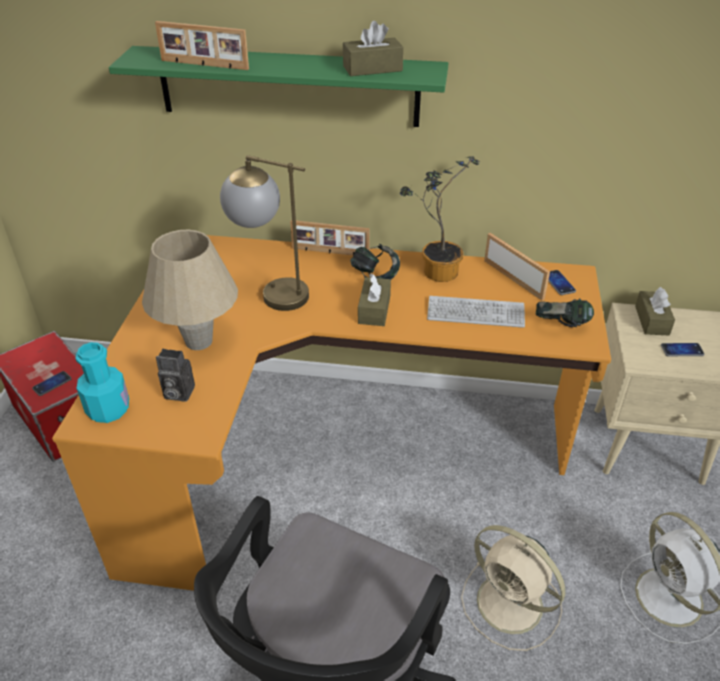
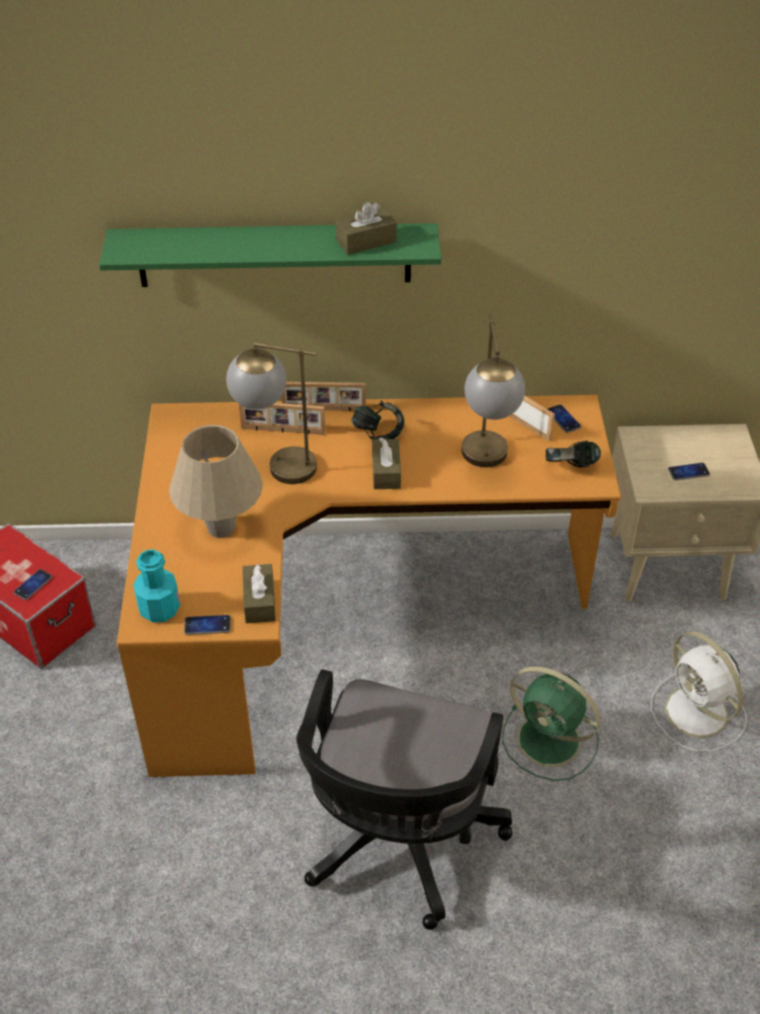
camera: 10 degrees left, 5 degrees up
(149, 432) = (207, 625): none -> phone
(177, 393) = (219, 584): camera -> none
(204, 65) = (196, 252): picture frame -> picture frame (283, 431)
(435, 270) = (438, 419): potted plant -> none
(475, 313) = (486, 463): keyboard -> table lamp
(512, 605) = (551, 741): beige fan -> green fan
(651, 320) = (658, 442): brown tissue box -> brown tissue box (259, 601)

